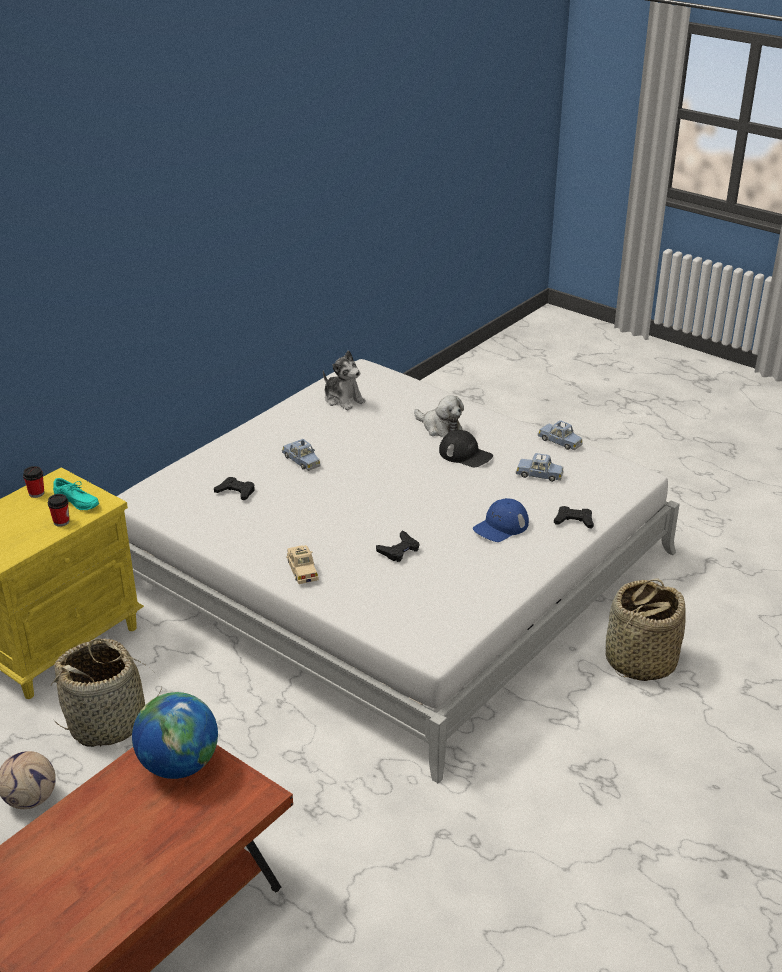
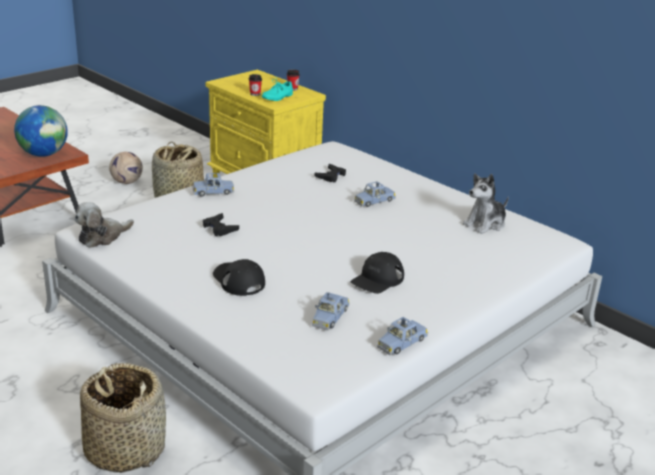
camera: 95 degrees right, 5 degrees down
(301, 569) = (213, 192): beige toy car -> blue toy car
(439, 427) = (435, 272): plush toy -> plush toy (102, 237)
(501, 526) = (238, 280): blue cap -> black cap
(574, 521) = (233, 323): black game controller -> none

